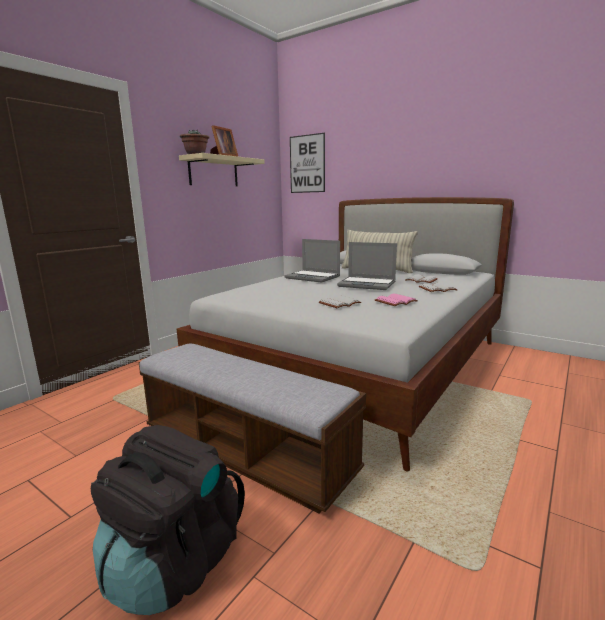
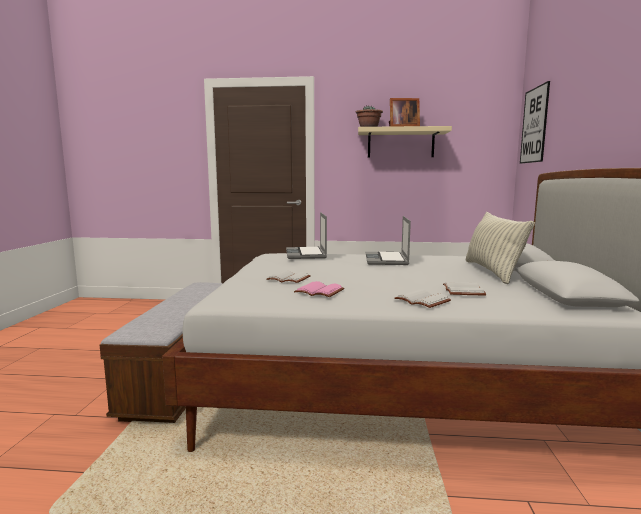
camera: 60 degrees right, 5 degrees down
(174, 563) = (67, 387): black backpack -> none
(367, 284) = (384, 276): laptop -> laptop (306, 254)

